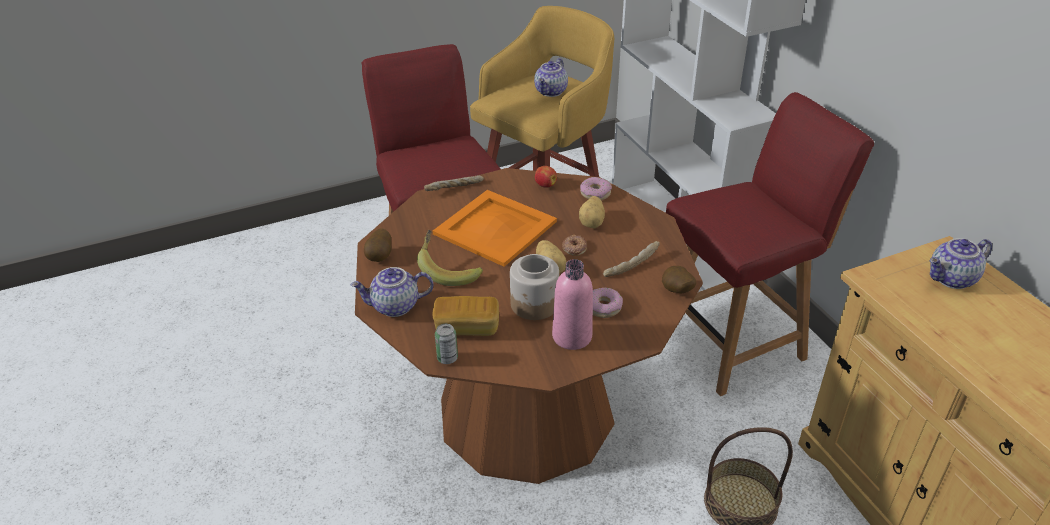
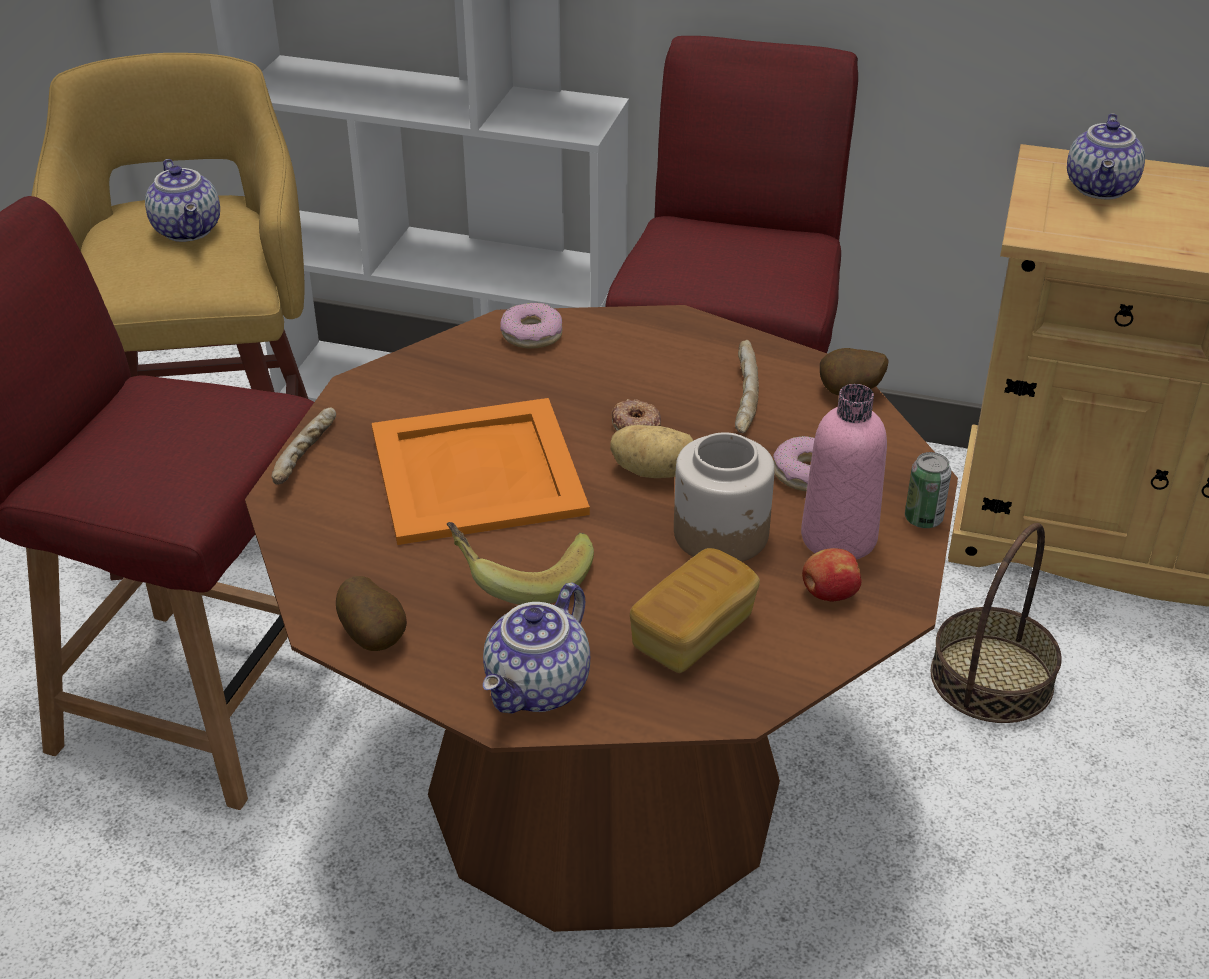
camera: 50 degrees left, 0 degrees up
(447, 358) = (745, 694): can -> can (923, 519)
(545, 185) = (440, 366): apple -> apple (828, 594)
(592, 223) = (599, 376): potato -> none

